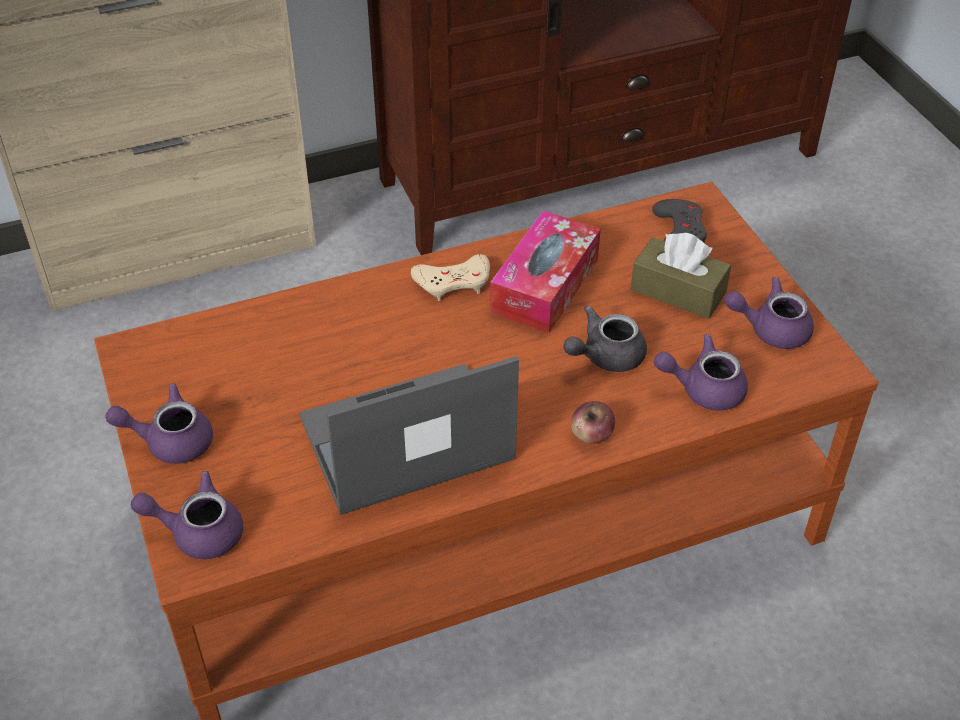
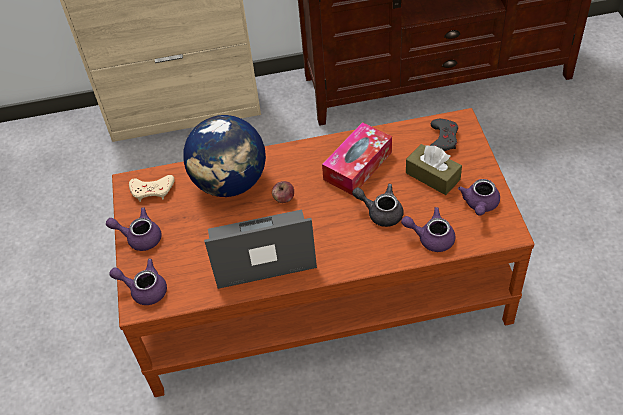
camera: 15 degrees right, 5 degrees up
(323, 333) = (230, 183): none -> globe
(453, 282) = (307, 159): beige game controller -> beige game controller (152, 190)
(591, 435) = (361, 258): apple -> apple (284, 198)
(605, 356) = (380, 212): grey teapot -> grey teapot turned 45 degrees clockwise
(770, 329) = (480, 205): purple teapot -> purple teapot turned 90 degrees counterclockwise

